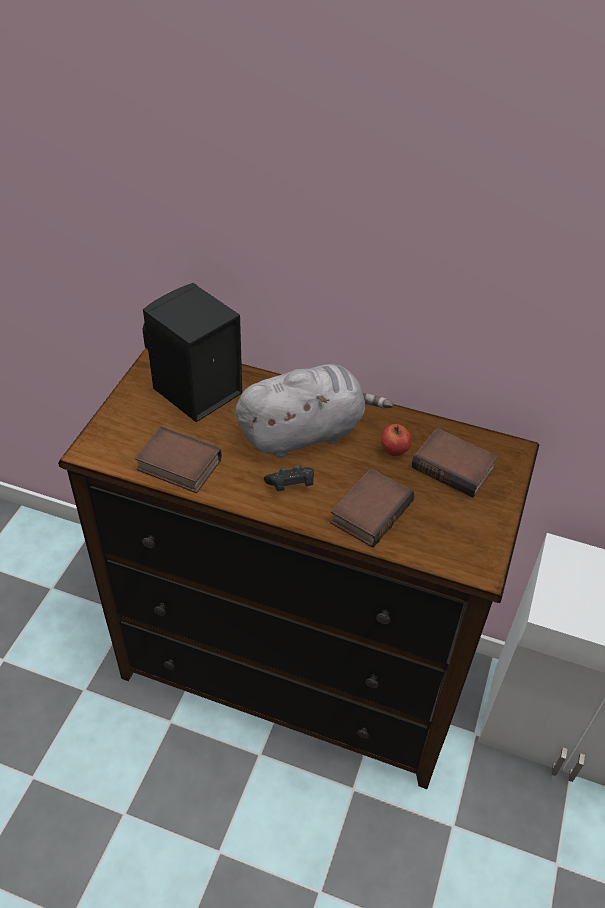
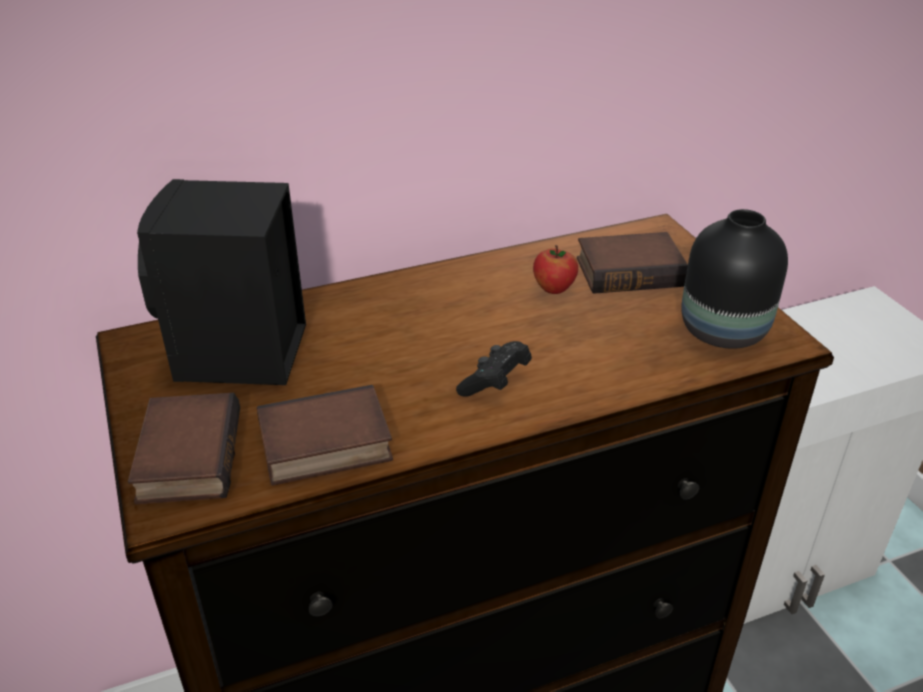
camera: 40 degrees left, 10 degrees down
(305, 433) = (437, 323): grey plush toy -> none
(370, 511) = (612, 355): book -> book (186, 456)
(454, 540) = (725, 331): none -> black vase

